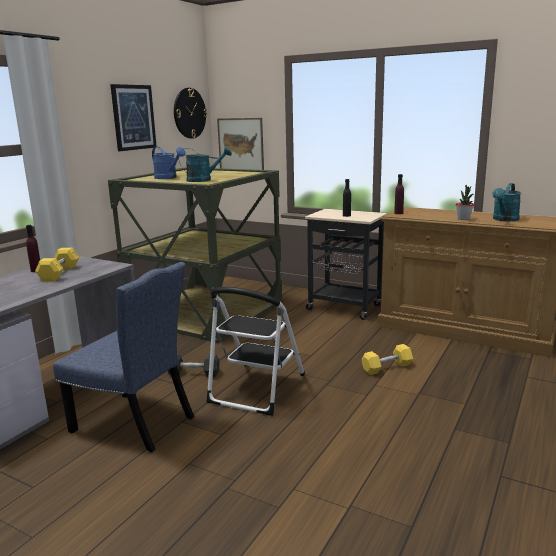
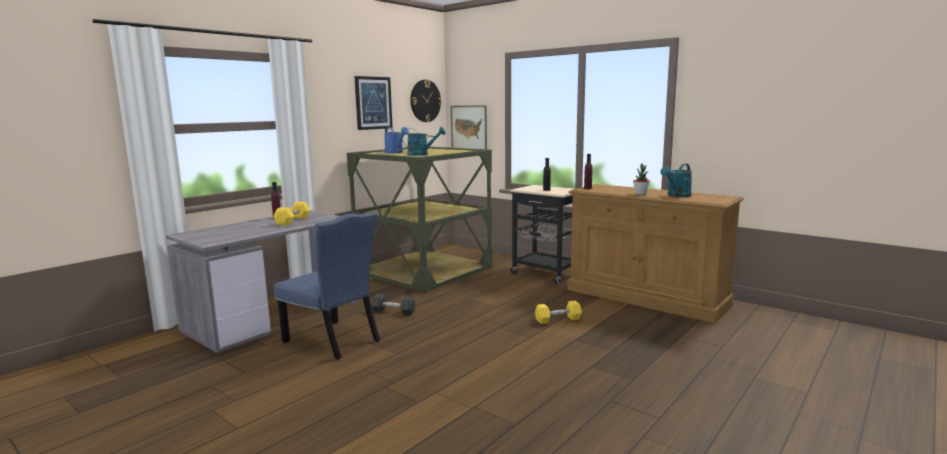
camera: 10 degrees right, 5 degrees down
(255, 389) = (438, 326): step ladder -> none

